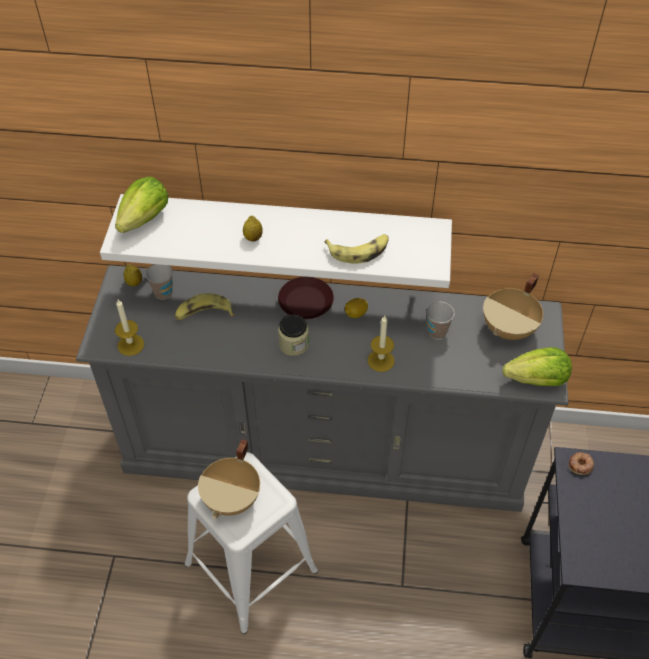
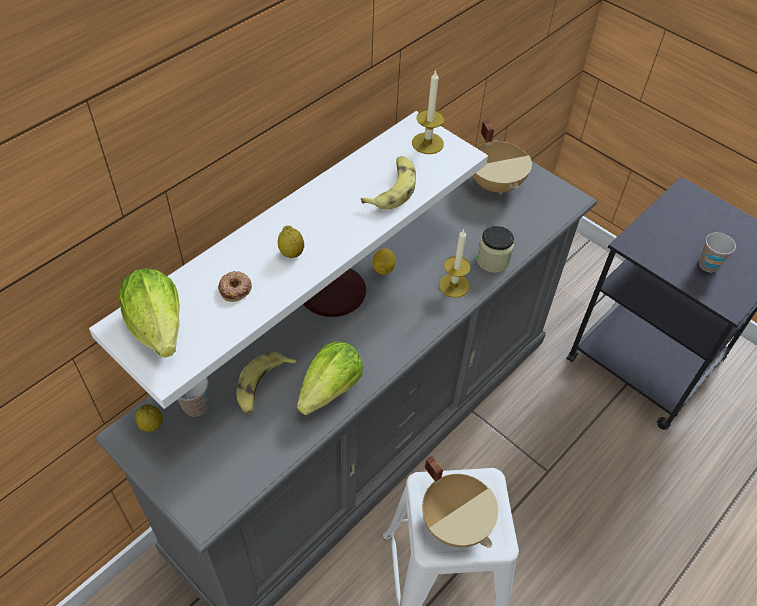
camera: 55 degrees left, 0 degrees up
(130, 345) = (238, 481): candle -> candle (427, 143)
(294, 344) = (375, 336): jar -> jar (492, 260)
(437, 332) = (457, 228): cup -> cup (708, 265)
(537, 380) = (562, 202): lettuce -> lettuce (330, 390)
(581, 465) = (637, 241): donut -> donut (235, 288)

